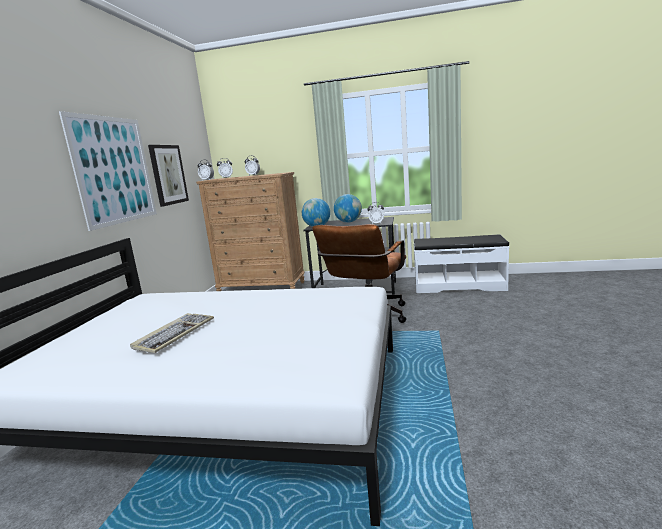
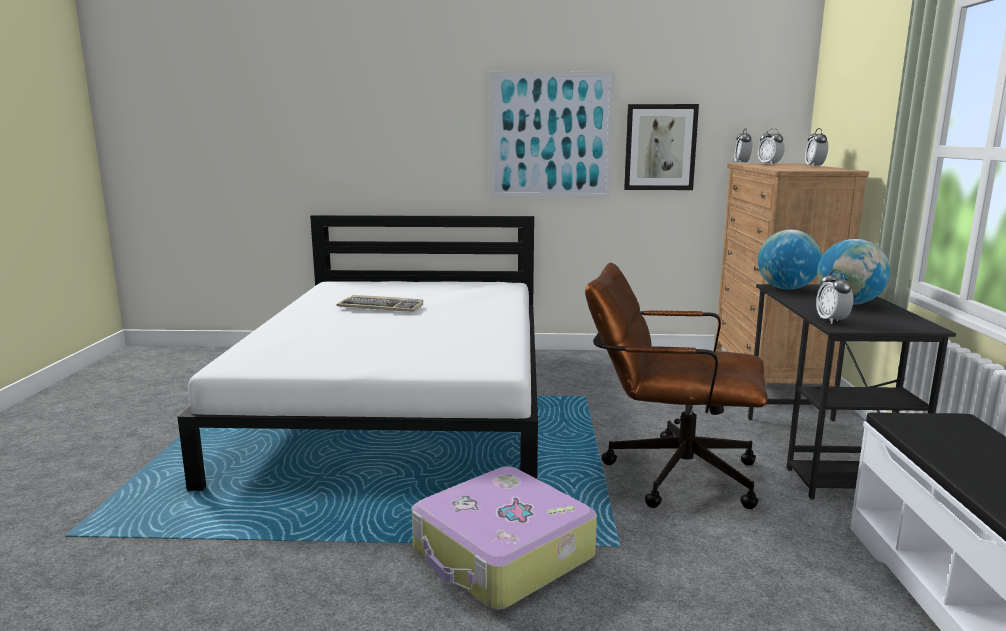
camera: 80 degrees right, 0 degrees up
(453, 357) = (502, 555): none -> suitcase

